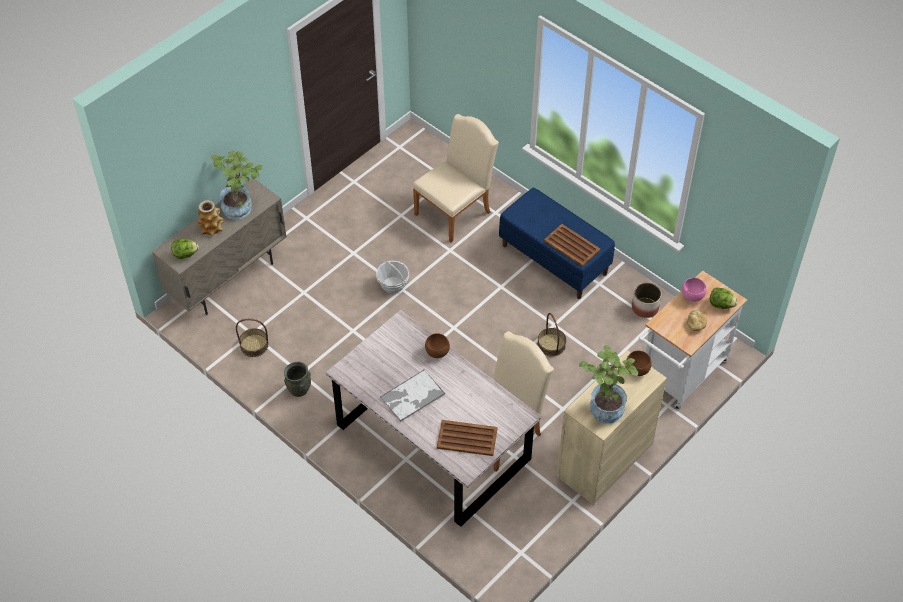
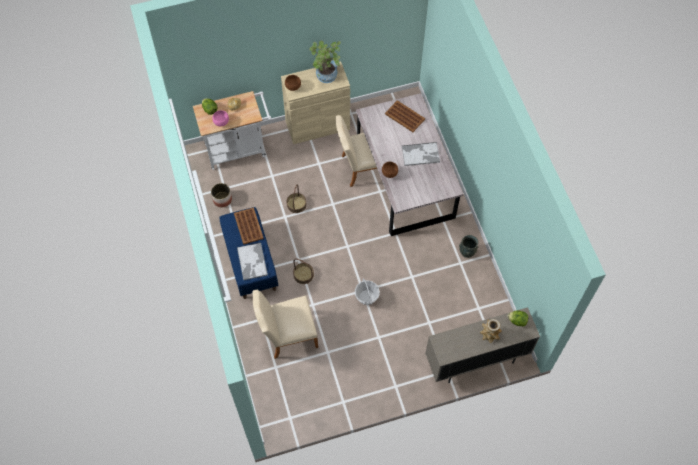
camera: 150 degrees left, 10 degrees up
(241, 207) = (460, 342): potted plant -> none
(254, 345) = (481, 298): basket -> basket (303, 275)
(536, 213) = (252, 262): none -> tray

